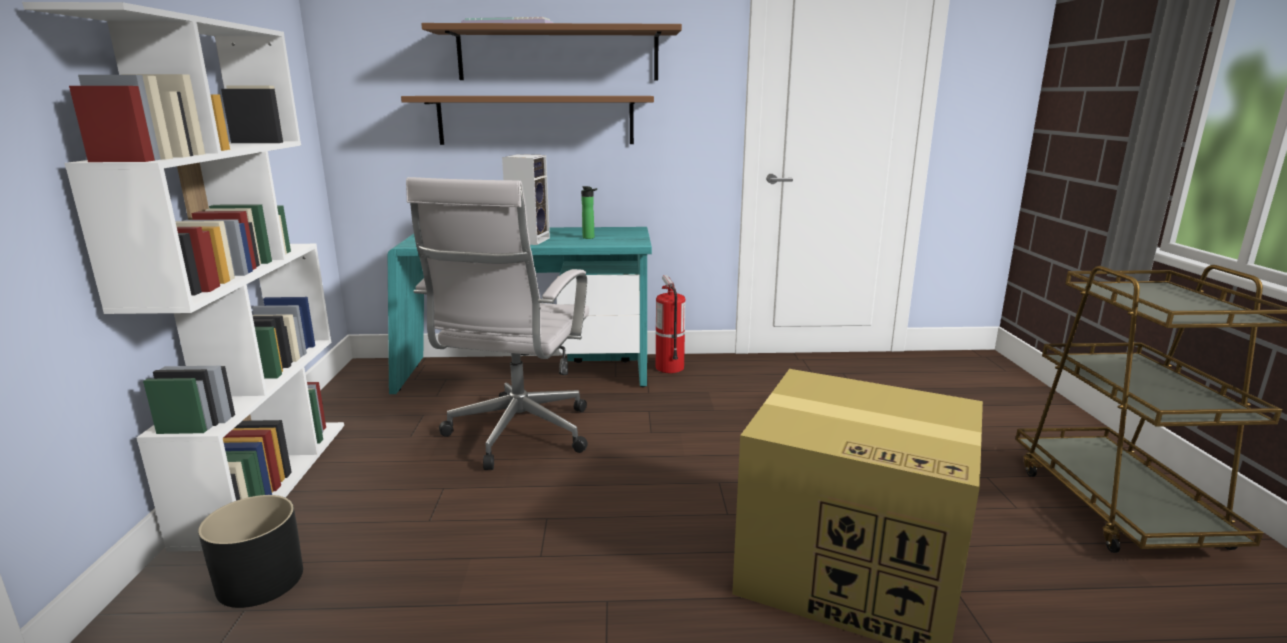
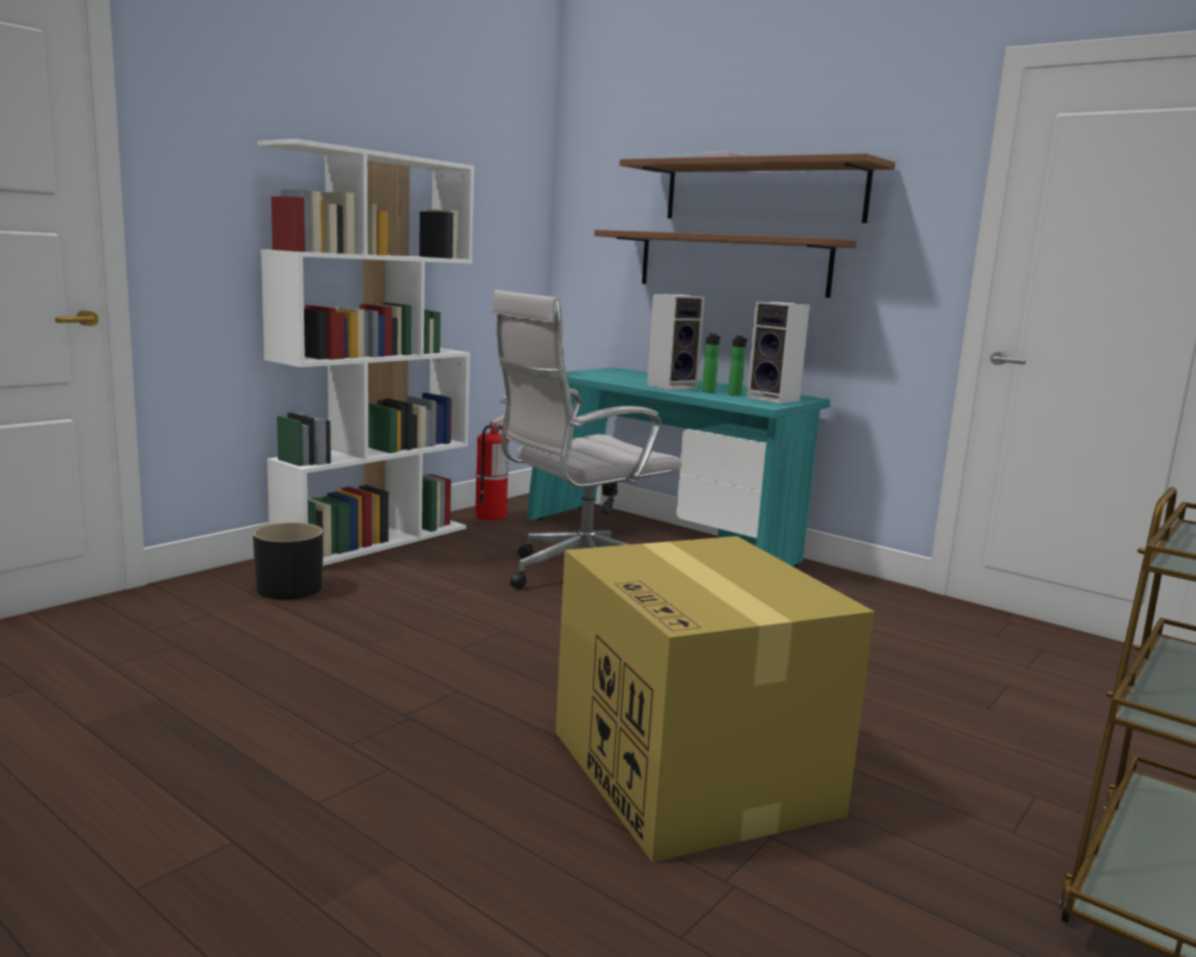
camera: 40 degrees right, 5 degrees down
(566, 239) = (709, 392): none -> bottle
(624, 236) = (775, 399): none -> speaker
(669, 367) = (819, 578): fire extinguisher -> fire extinguisher (491, 515)

